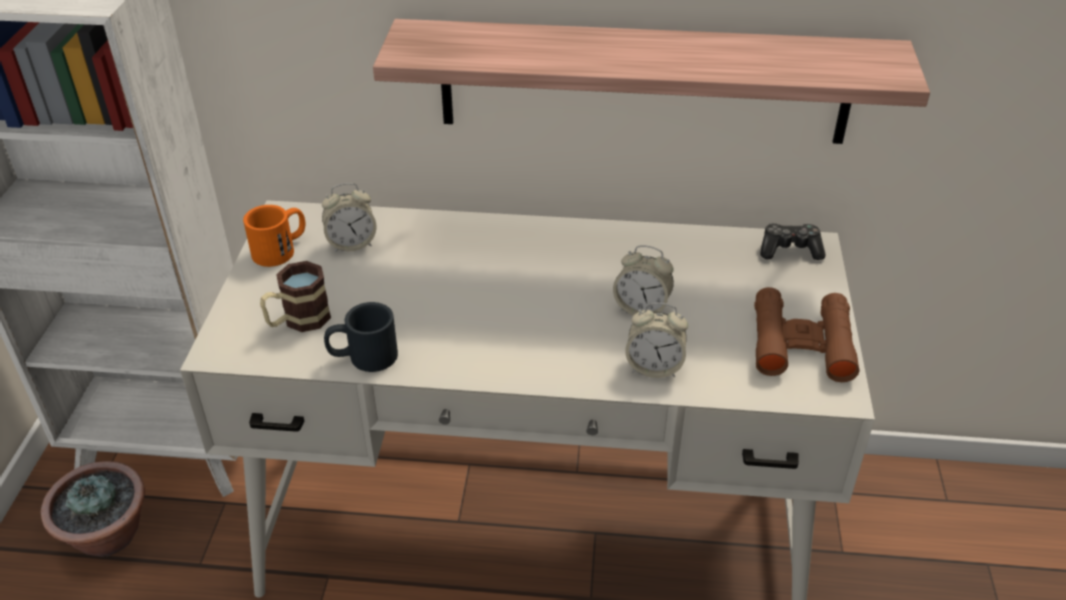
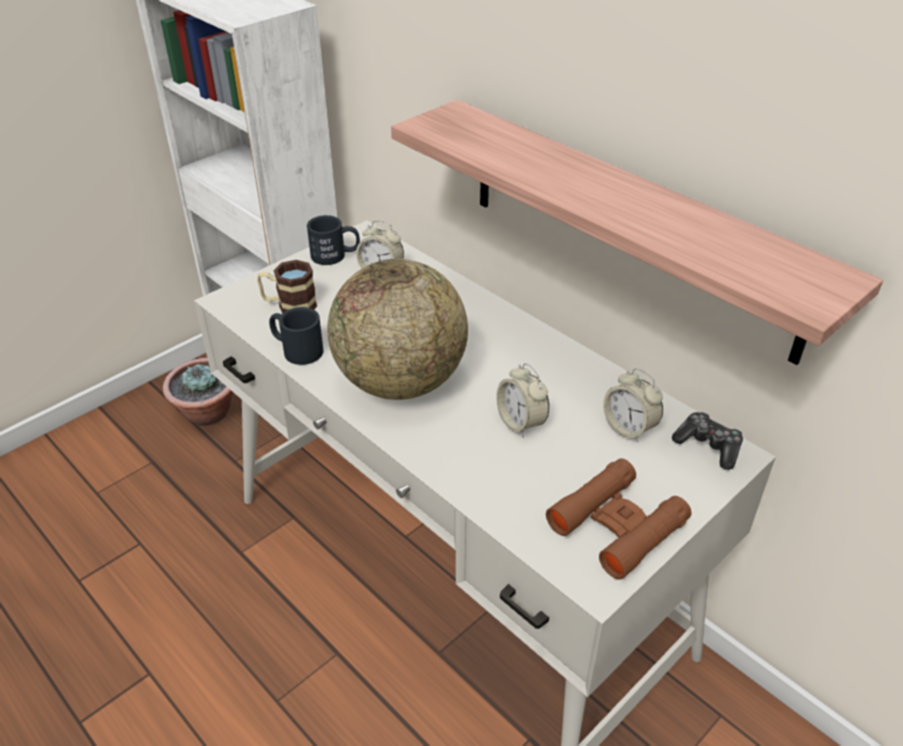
camera: 40 degrees right, 0 degrees up
(281, 249) = (335, 255): orange mug -> black mug
(501, 331) = (401, 382): none -> globe
(654, 367) = (474, 470): alarm clock -> alarm clock (629, 428)

